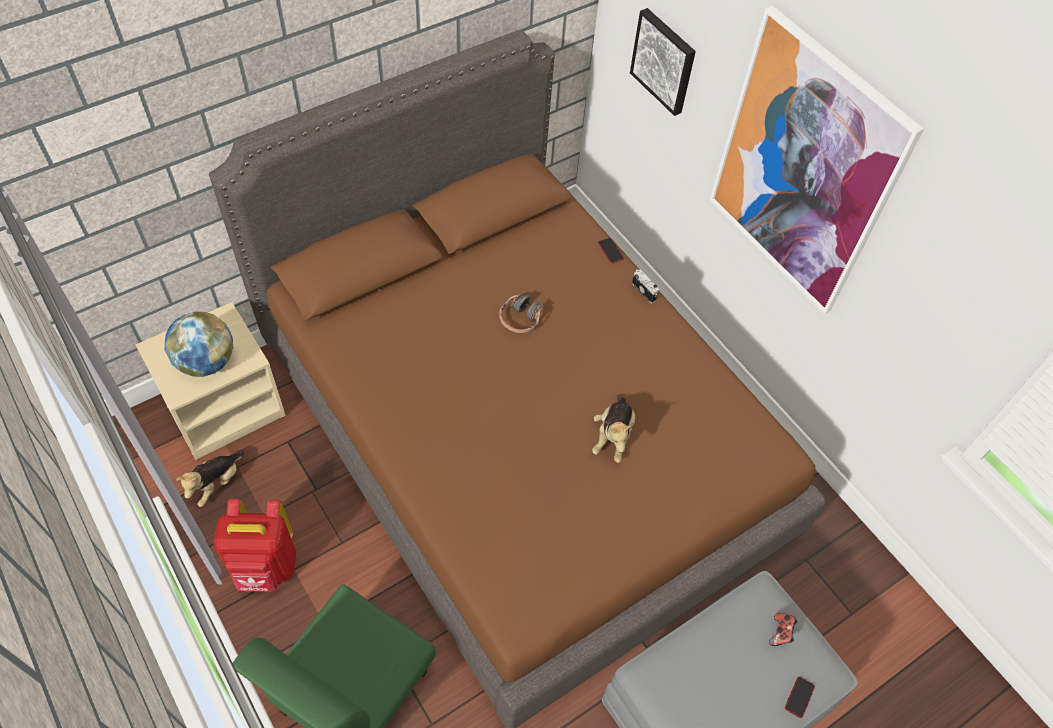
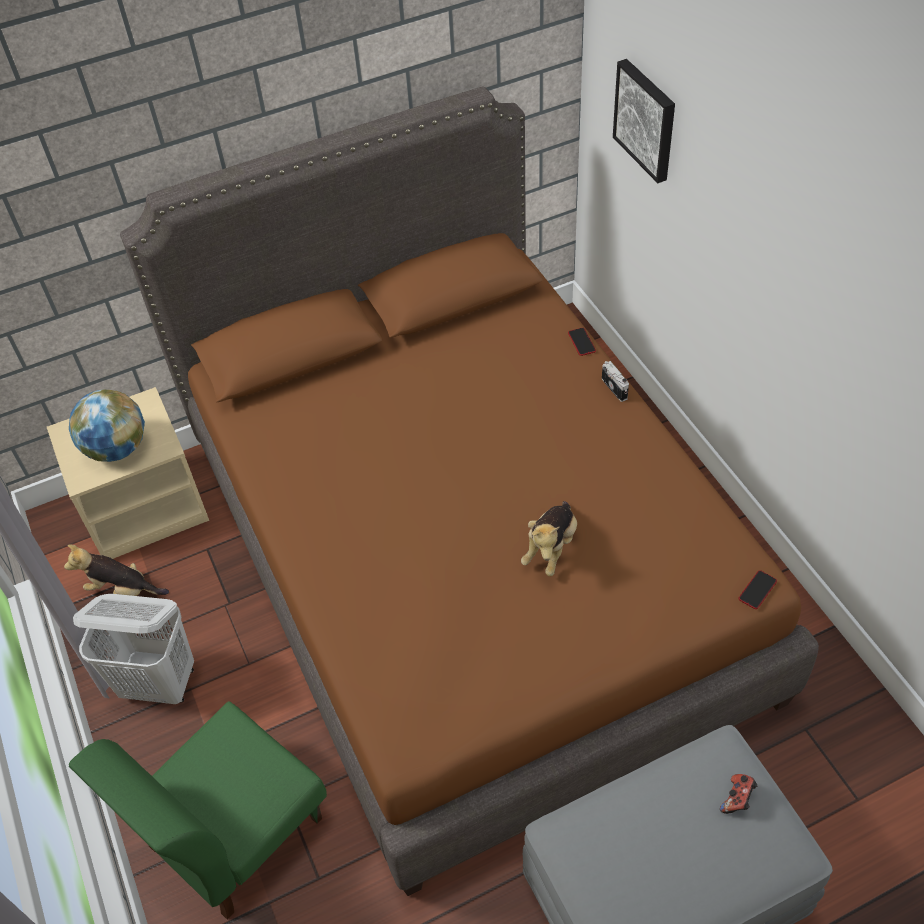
camera: 15 degrees right, 5 degrees down
(216, 484) = (122, 589): plush toy -> plush toy turned 60 degrees clockwise
(265, 567) = (160, 683): red backpack -> white laundry basket
(520, 319) = (463, 413): headphones -> none
(799, 697) = (750, 879): phone -> phone (757, 590)
(803, 168) = (789, 233): picture -> none

